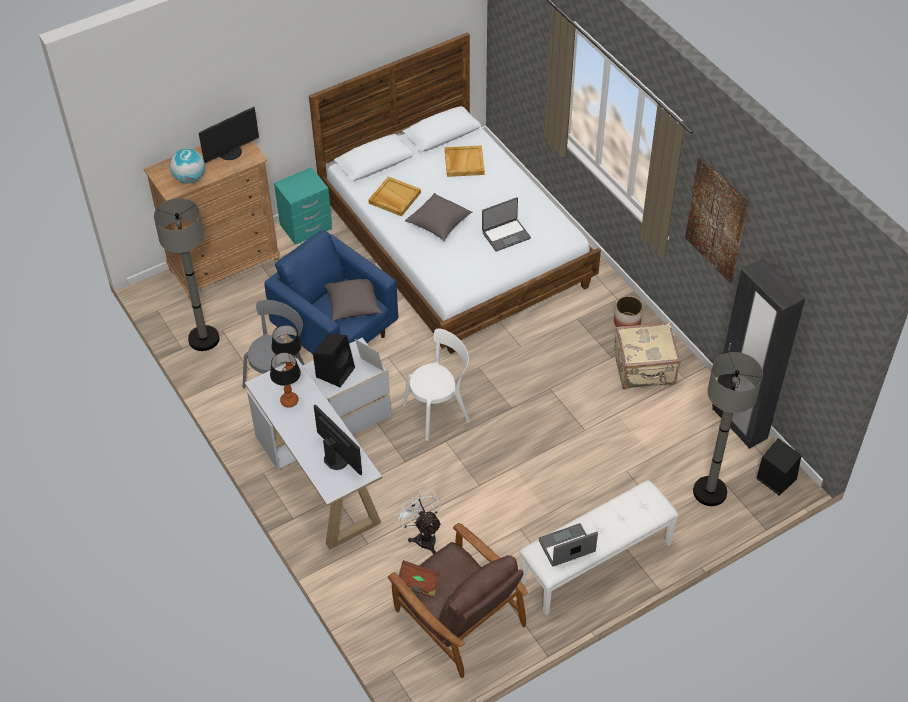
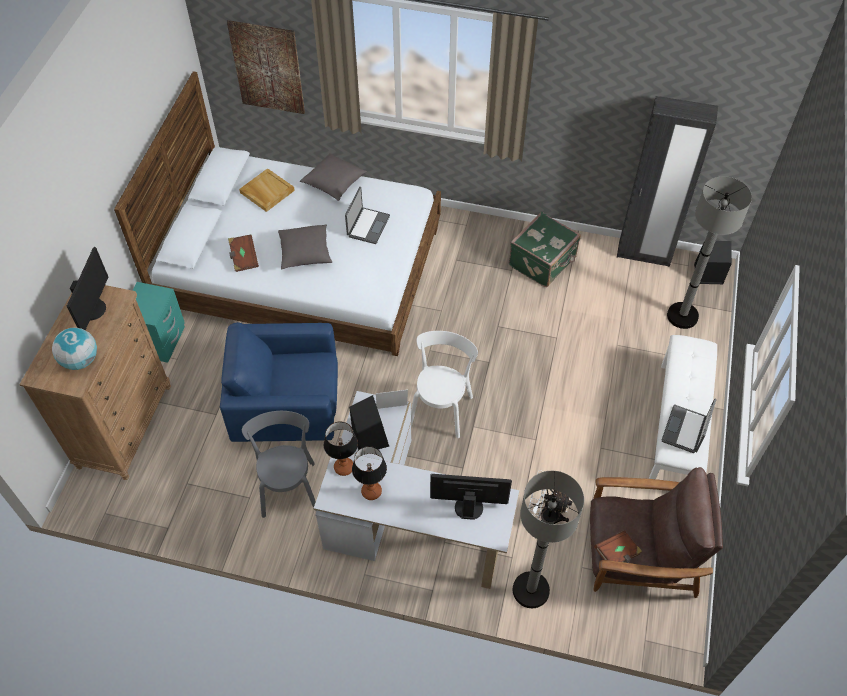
camera: 45 degrees left, 5 degrees up
(204, 339) = (179, 504): grey floor lamp -> grey floor lamp (530, 590)
(353, 306) = (307, 372): grey pillow -> grey pillow (334, 184)
(394, 198) = (243, 258): beige tray -> brown book
(627, 322) = (492, 237): planter -> none
(644, 369) = (543, 262): beige suitcase -> green suitcase
(717, 220) = (582, 91): picture -> picture (268, 67)

